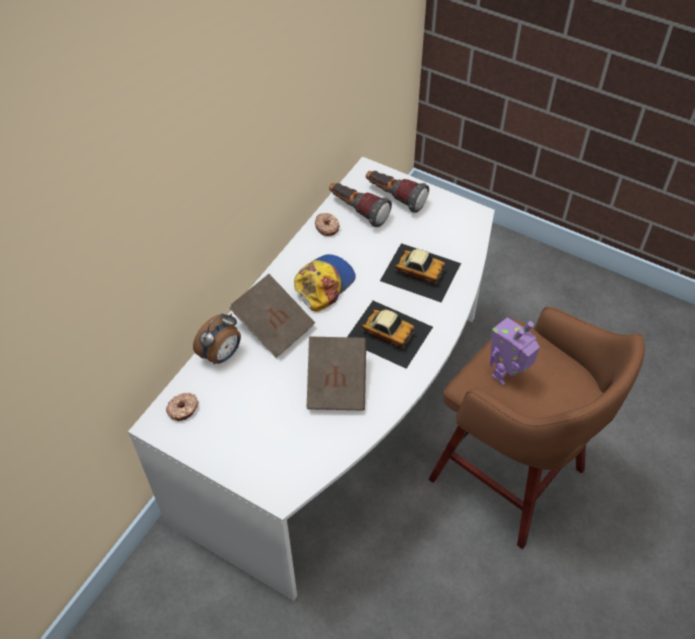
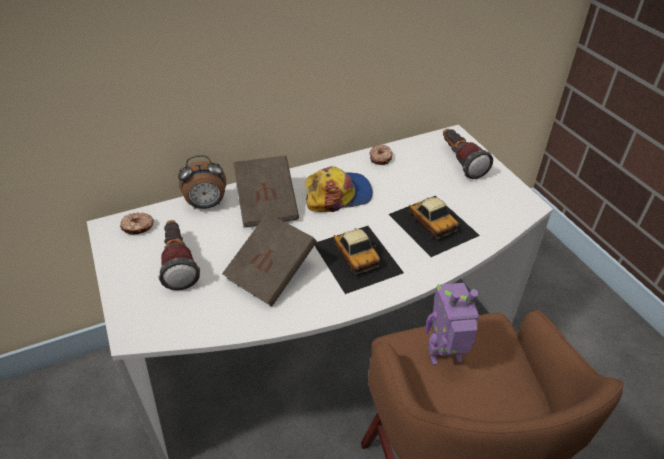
camera: 35 degrees right, 10 degrees down
(357, 211) = (418, 158): flashlight -> flashlight (179, 263)

